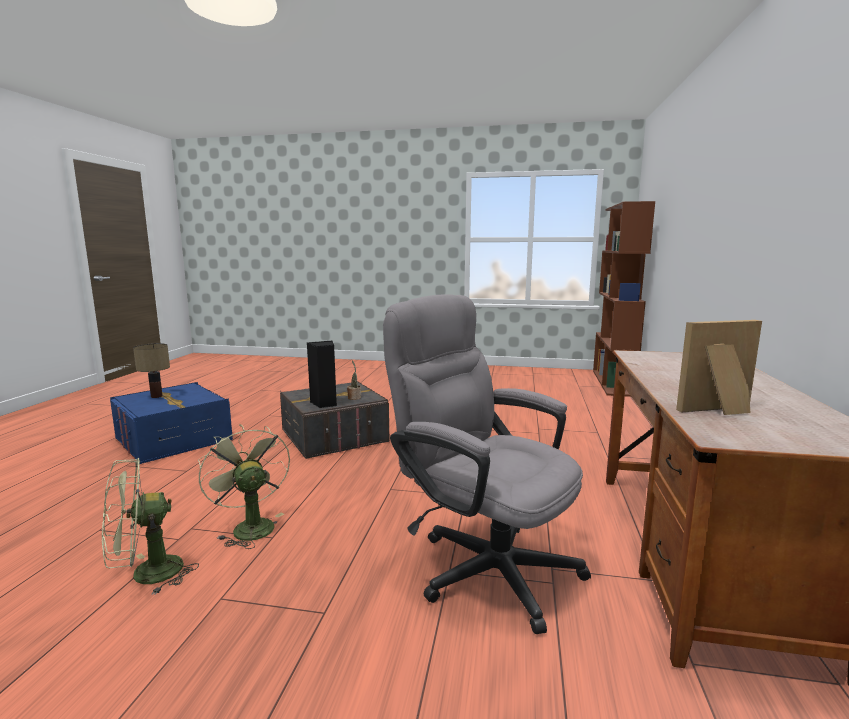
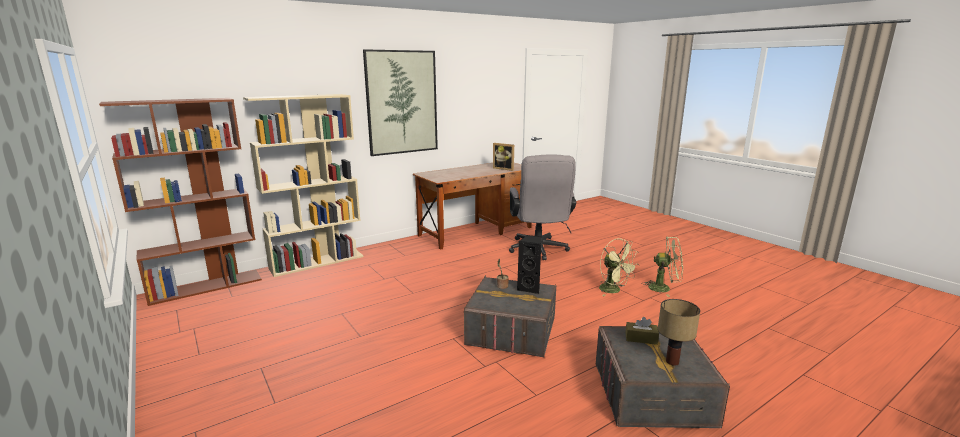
camera: 135 degrees left, 5 degrees up
(174, 439) = (652, 394): blue storage box -> grey storage box
(185, 401) = (641, 338): none -> brown tissue box
(249, 526) = (614, 290): green fan -> green fan turned 45 degrees counterclockwise
(636, 416) = (317, 262): none -> beige bookcase
(751, 196) = (402, 102): none -> picture

